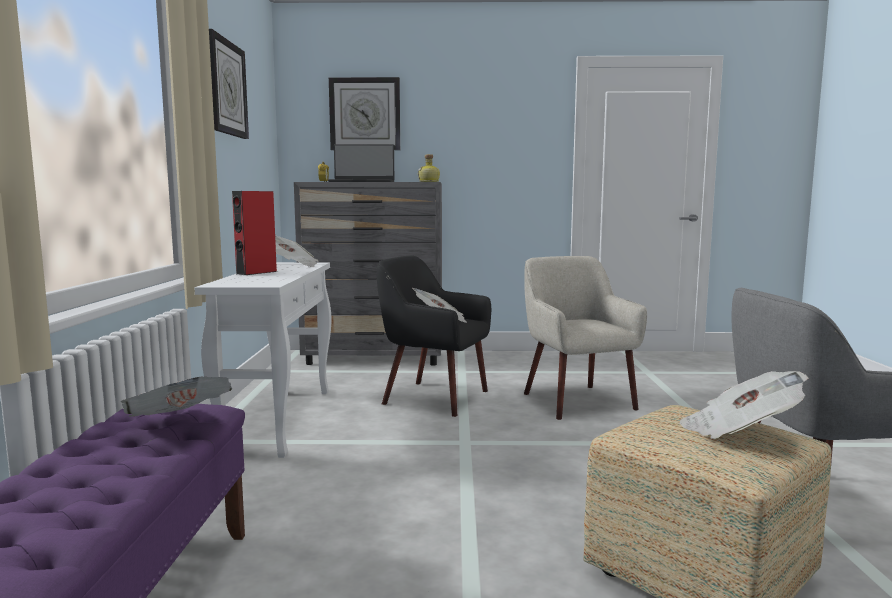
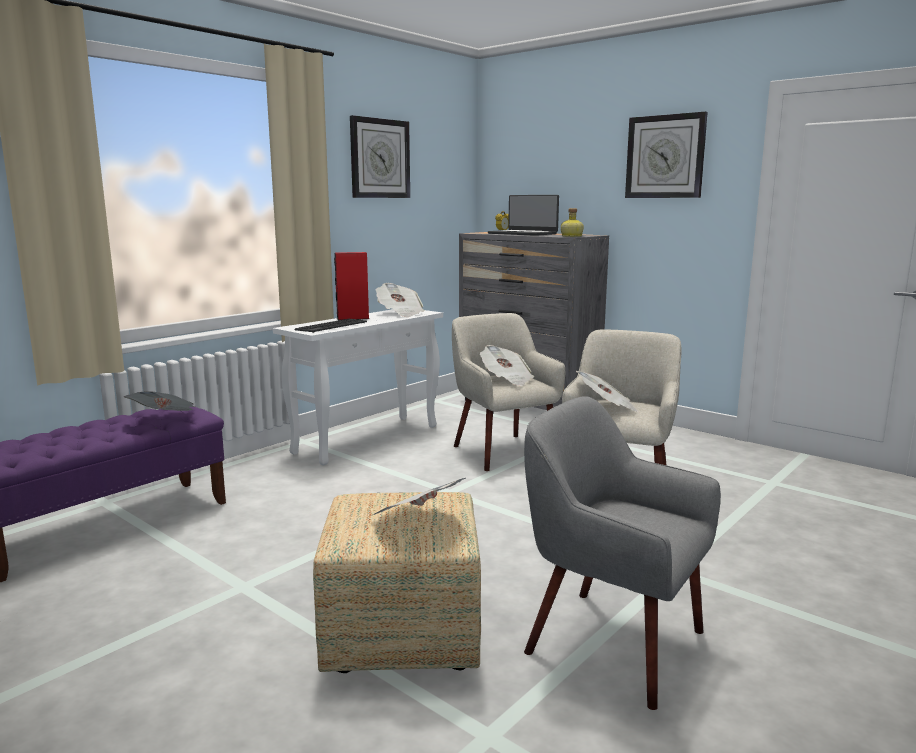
camera: 40 degrees right, 5 degrees up
(265, 279) = (331, 326): none -> keyboard
(365, 114) = (545, 162): wall clock -> wall clock (665, 157)
(434, 397) = (503, 451): black armchair -> beige armchair
(576, 325) = (607, 407): none -> newspaper

